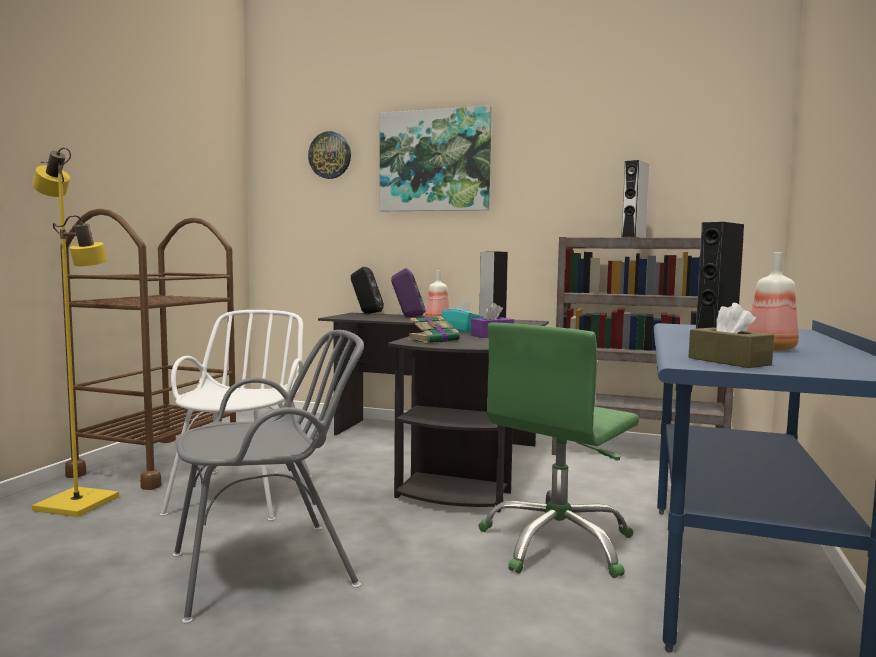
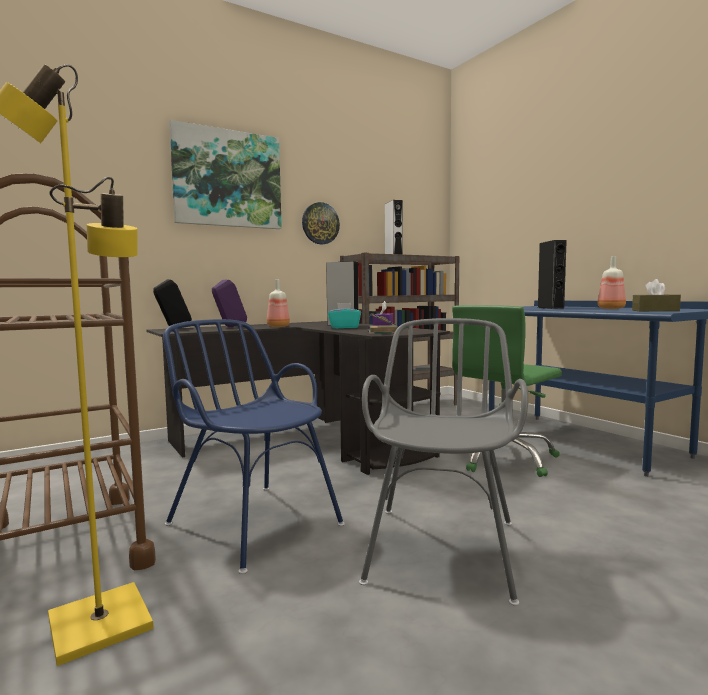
camera: 50 degrees left, 0 degrees up
(243, 491) = (251, 521): white chair -> blue chair
(330, 155) = (104, 154): wall clock -> wall clock (320, 223)
(557, 543) = (503, 458): green office chair -> green office chair turned 60 degrees clockwise

